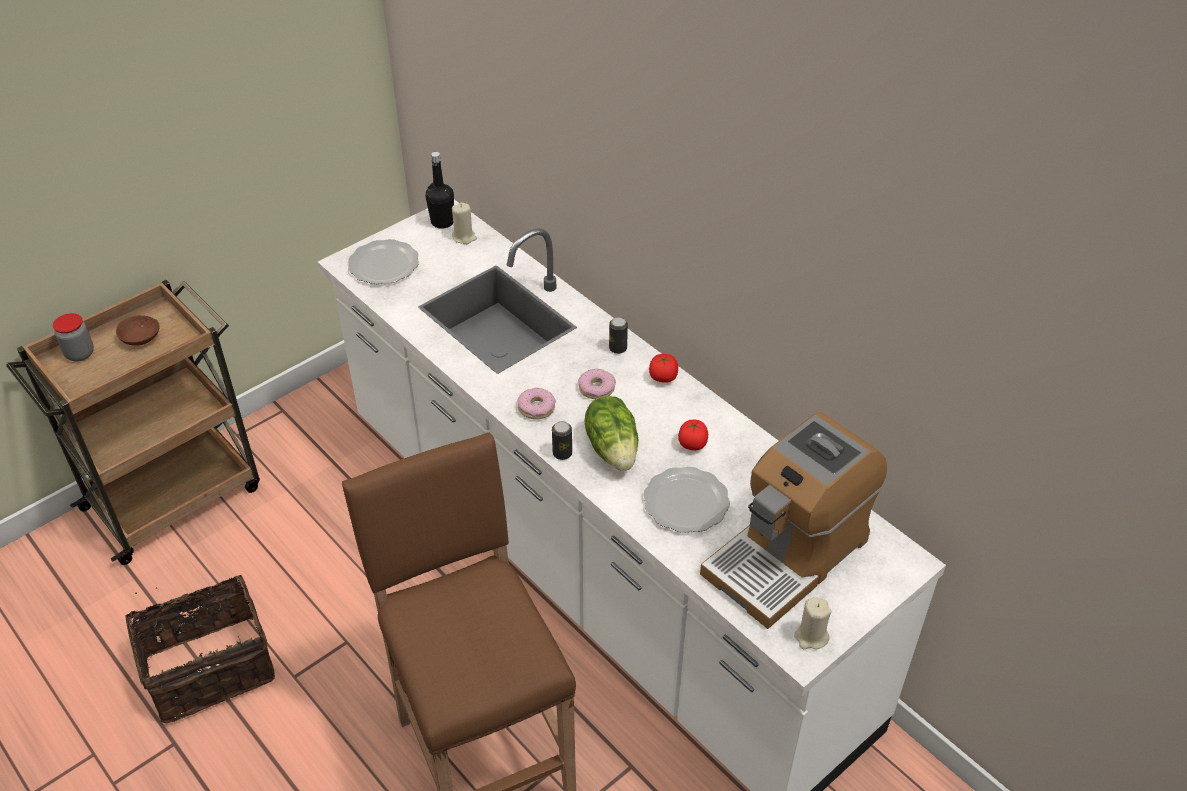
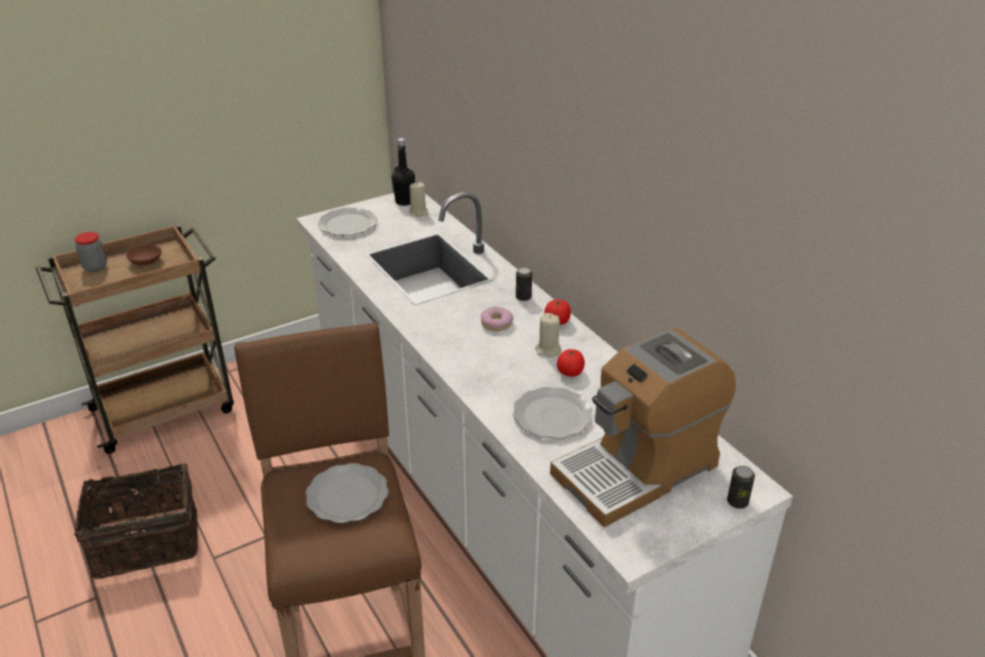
camera: 10 degrees right, 10 degrees down
(482, 619) = (348, 495): none -> plate
(536, 408) = (440, 332): donut -> none
(562, 453) = (452, 367): can -> can (737, 502)
(613, 448) = (498, 368): lettuce -> none
(811, 637) = (645, 540): beige candle -> beige candle (548, 350)

